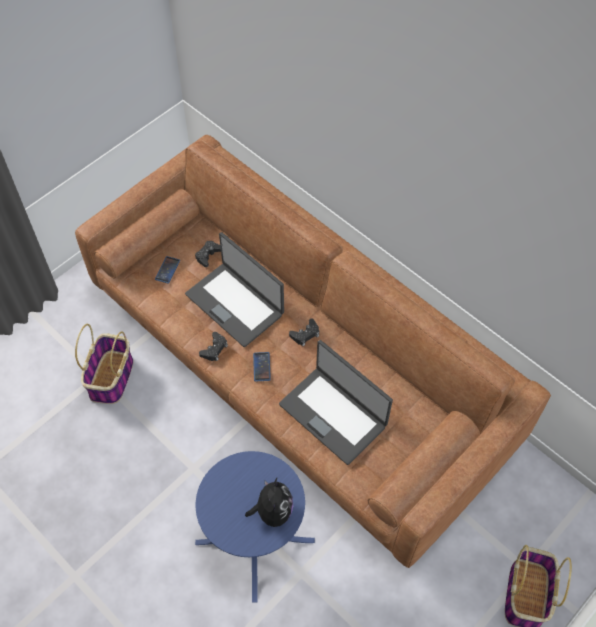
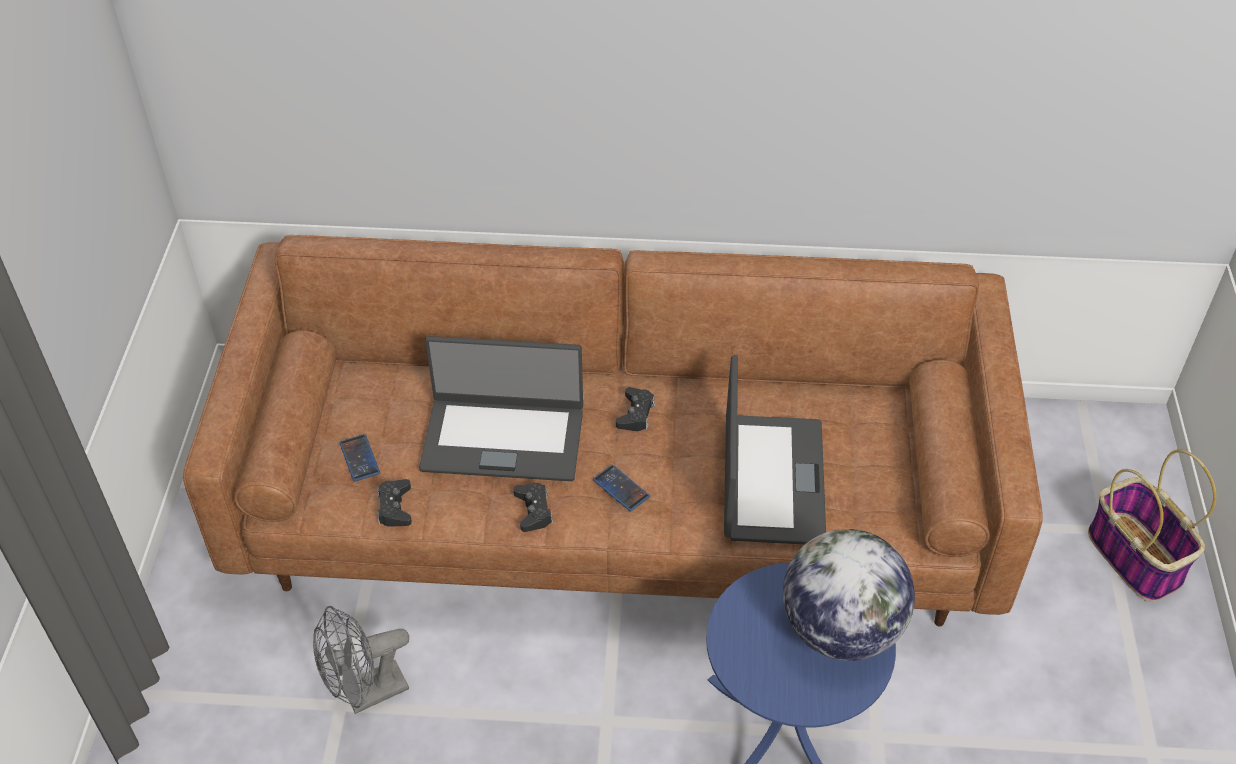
camera: 40 degrees left, 10 degrees down
(111, 378) = (366, 694): basket -> grey fan
(208, 255) = (400, 405): black game controller -> black game controller (395, 507)
(272, 511) = (840, 629): plush toy -> globe
(333, 414) = (771, 480): laptop -> laptop turned 90 degrees counterclockwise

